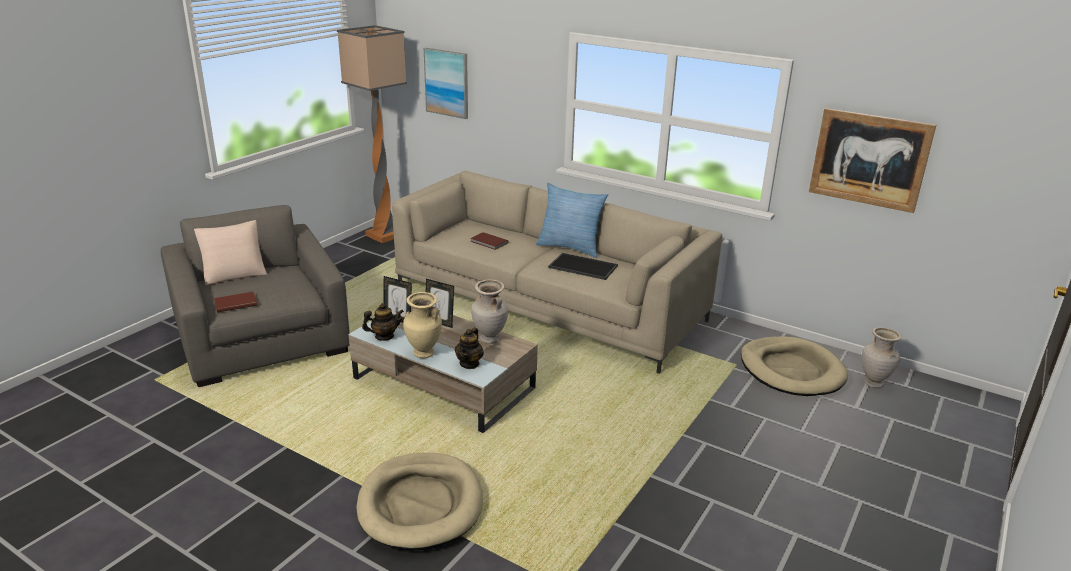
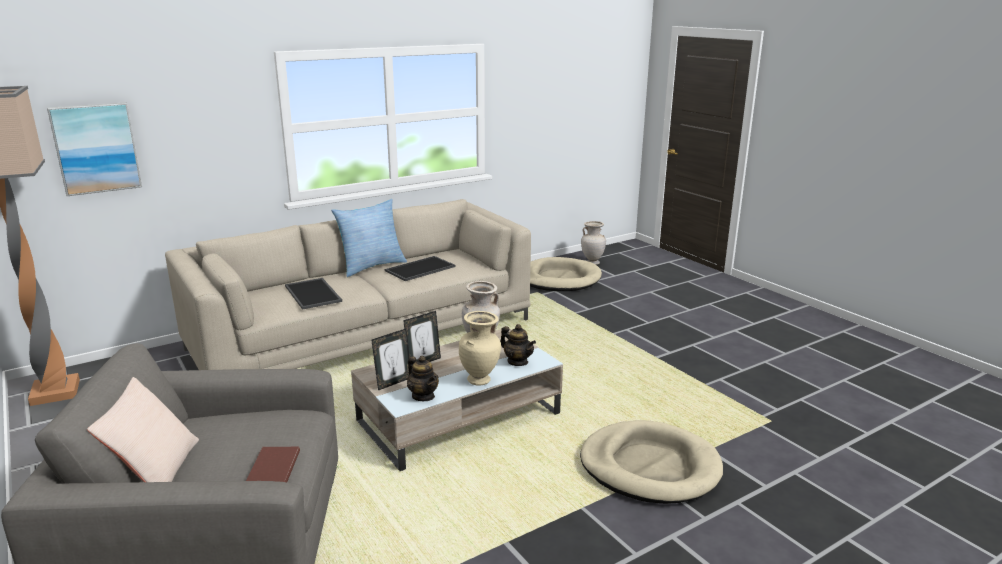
camera: 65 degrees left, 5 degrees down
(384, 336) = (423, 396): teapot -> teapot turned 135 degrees clockwise
(489, 242) = (314, 294): brown book -> tray
(869, 159) = (541, 109): picture -> none

